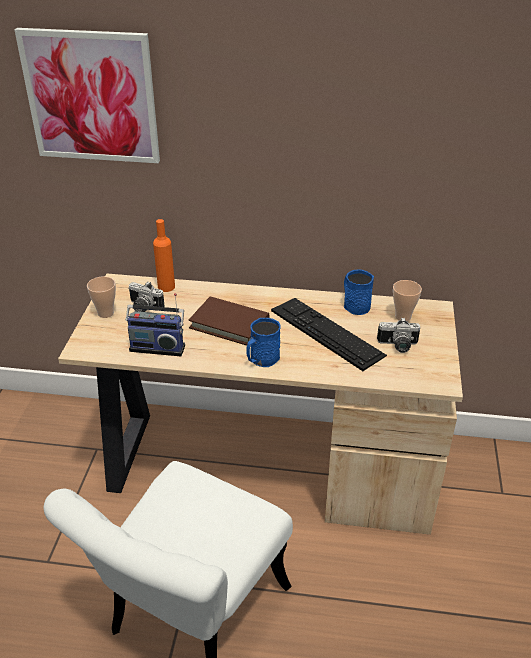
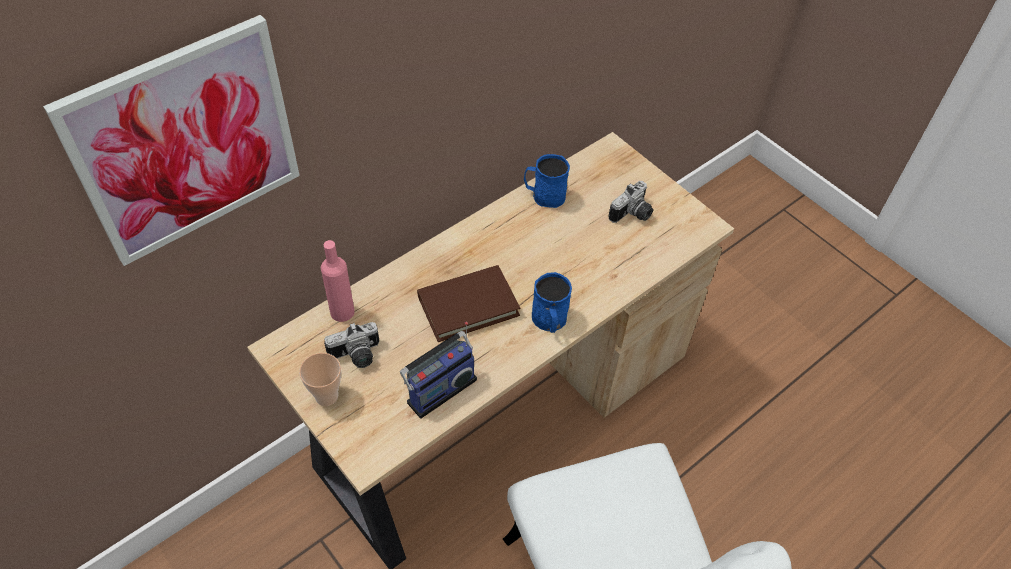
camera: 50 degrees left, 15 degrees up
(166, 287) = (342, 311): orange bottle -> pink bottle
(326, 332) = (562, 245): keyboard -> none
(403, 317) = (598, 179): cup -> none

